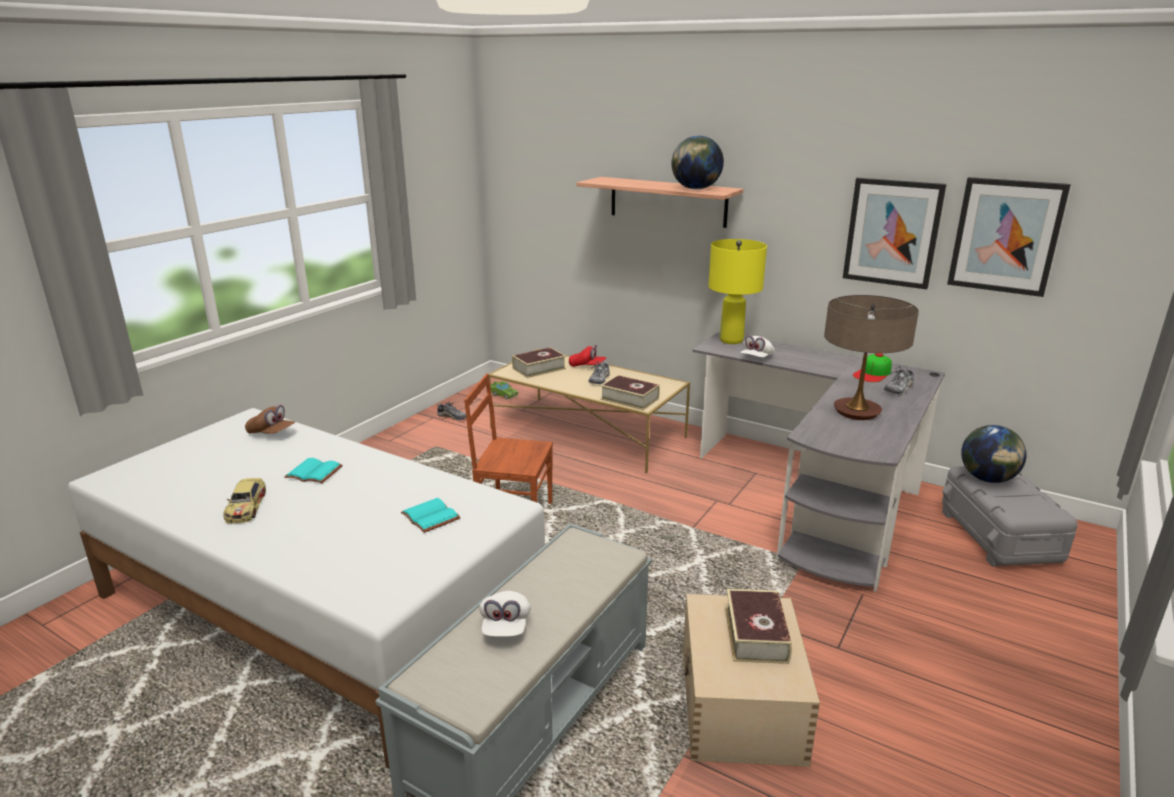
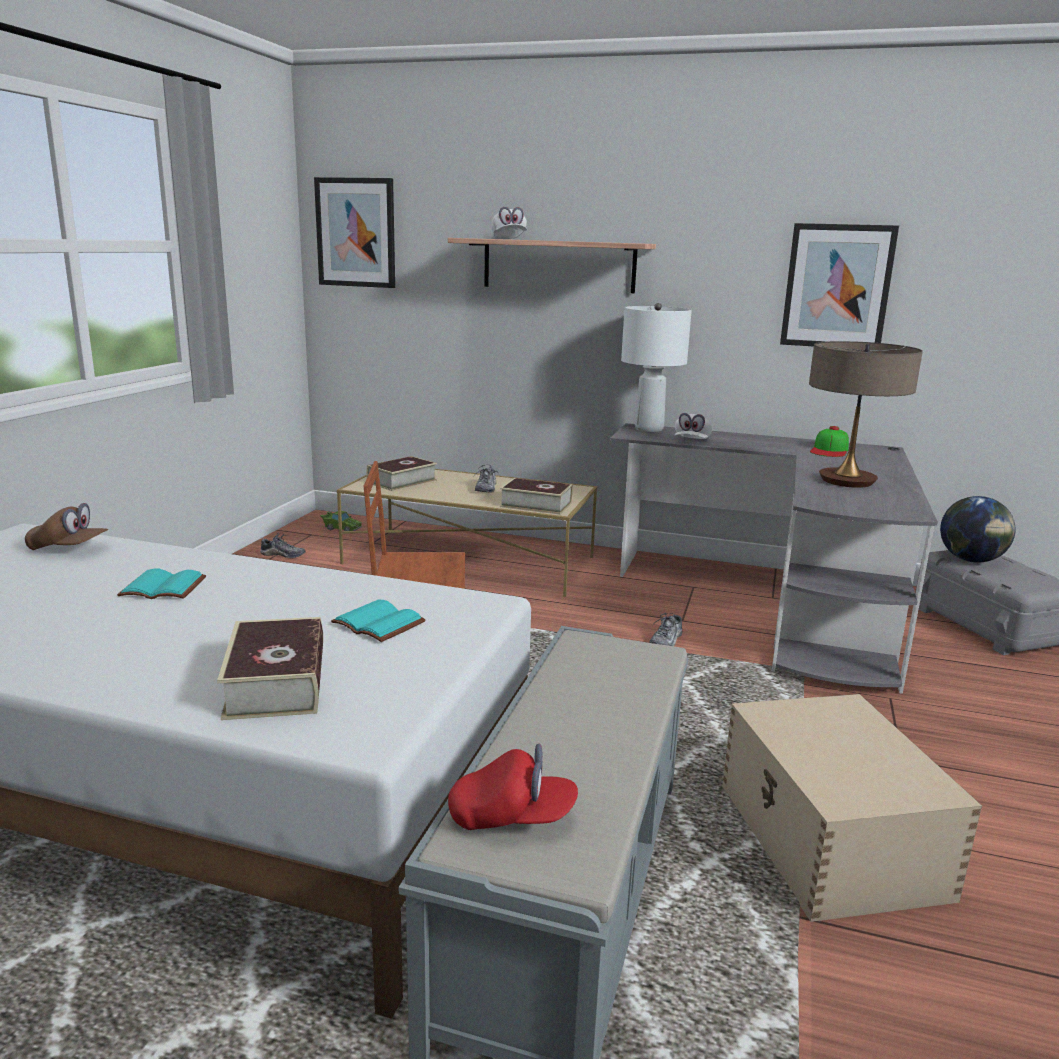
camera: 15 degrees left, 5 degrees down
(246, 506) = (68, 635): toy car -> none
(505, 626) = (555, 753): white cap -> white cap (509, 239)
(587, 366) = (462, 477): red cap -> red cap (512, 817)
(695, 189) = (602, 241): globe -> none
(731, 340) = (649, 429): yellow table lamp -> white table lamp
(756, 634) = (849, 738): book -> book (276, 683)
(899, 389) = (871, 461): shoe -> shoe (666, 641)
(1006, 236) = (966, 282): picture -> picture (356, 233)

